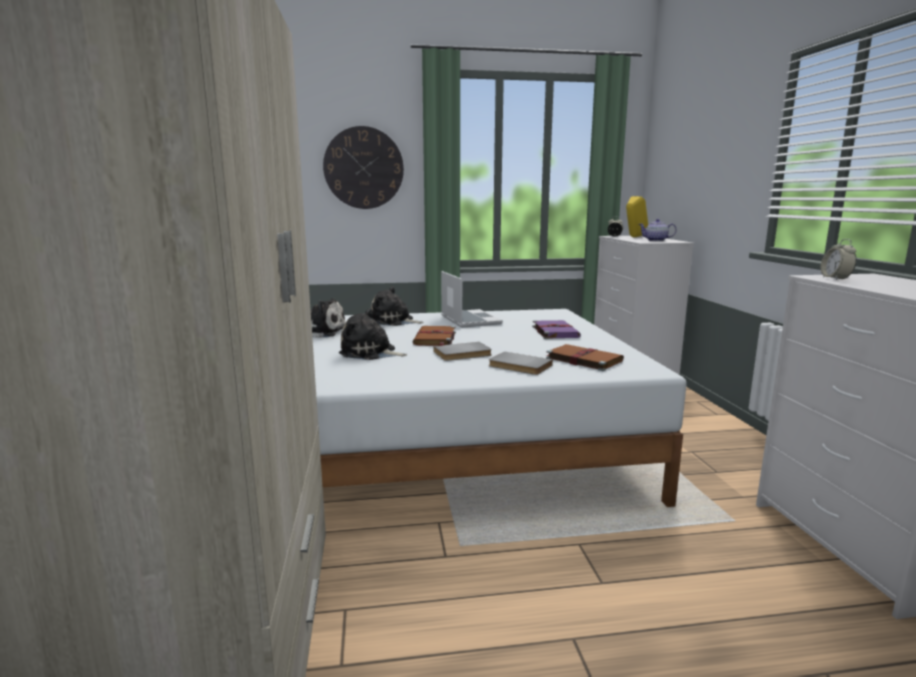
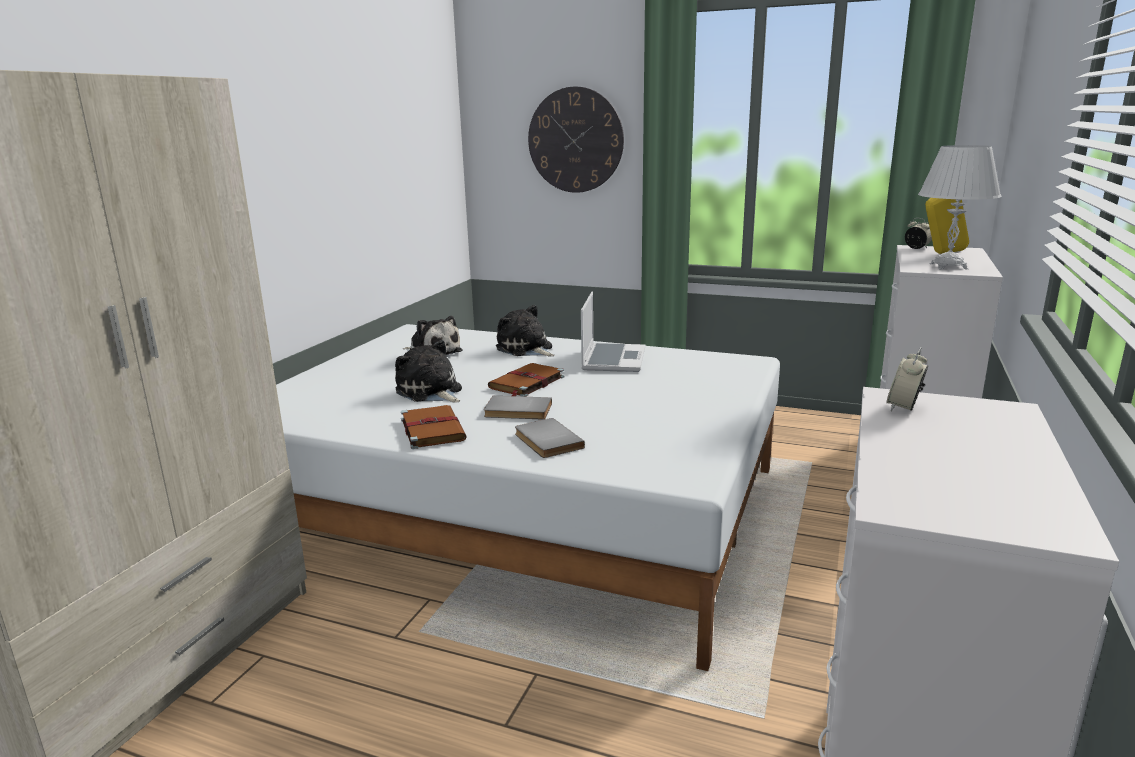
camera: 30 degrees right, 5 degrees up
(554, 331) = (684, 395): purple book -> none
(582, 359) = (636, 447): brown book -> brown book (432, 429)
(656, 240) = (948, 266): teapot -> white table lamp

